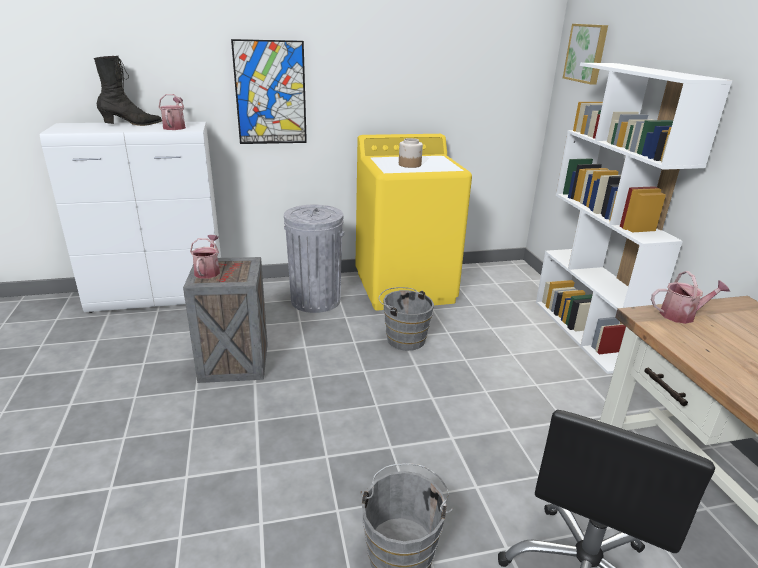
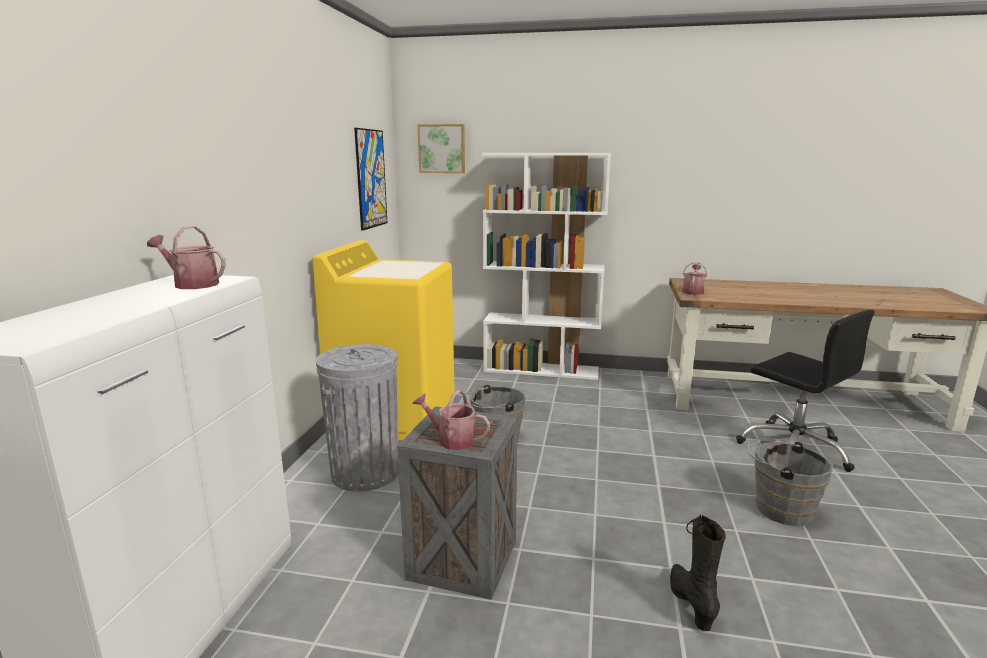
camera: 65 degrees left, 10 degrees down
(132, 124) = (103, 301): black boot -> black boot (691, 603)
(270, 93) = (235, 216): picture -> picture (371, 179)
(410, 165) = (401, 270): jar -> none

